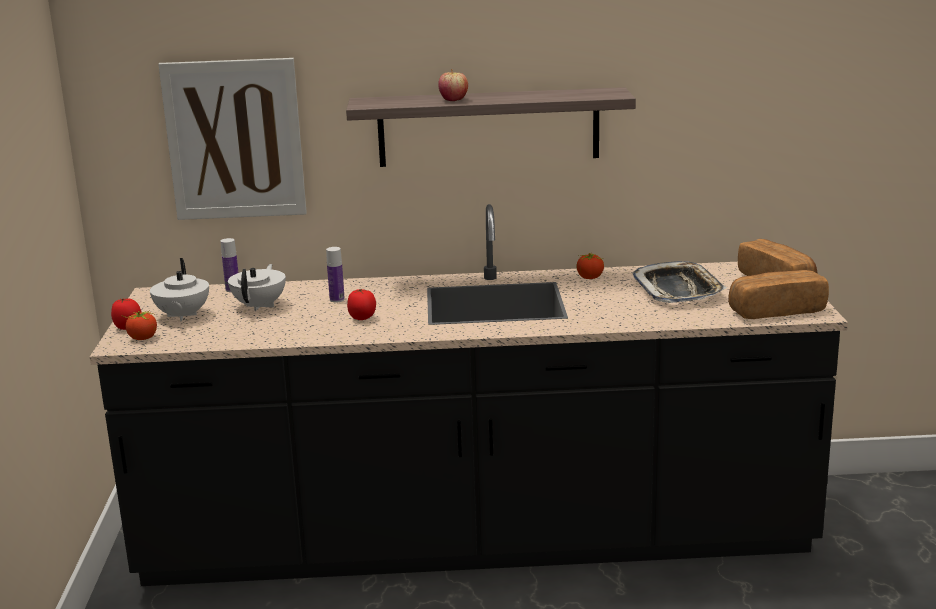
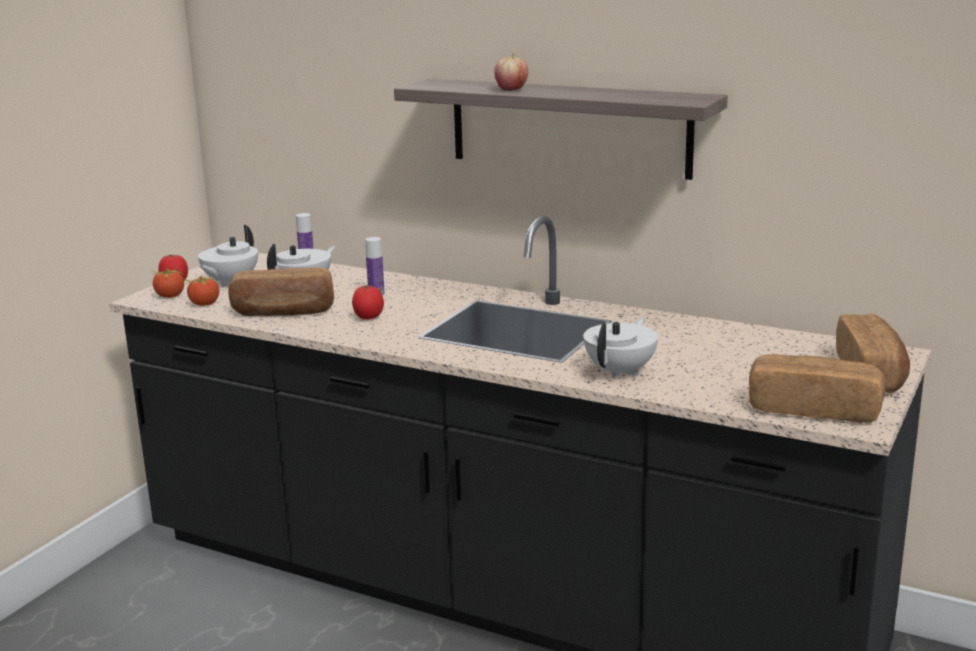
camera: 30 degrees right, 0 degrees up
(234, 139) = (324, 111): picture -> none
(278, 329) = (283, 311): none -> bread
(590, 278) = (654, 323): tomato -> tomato (204, 304)
(619, 315) = (621, 371): none -> white teapot
(678, 290) = (732, 358): tray -> none

